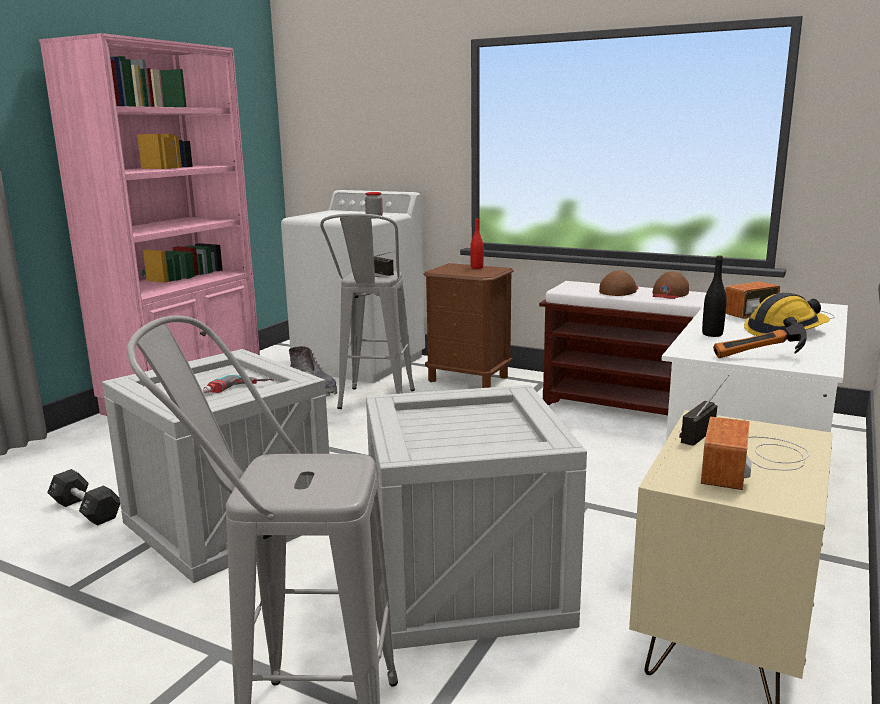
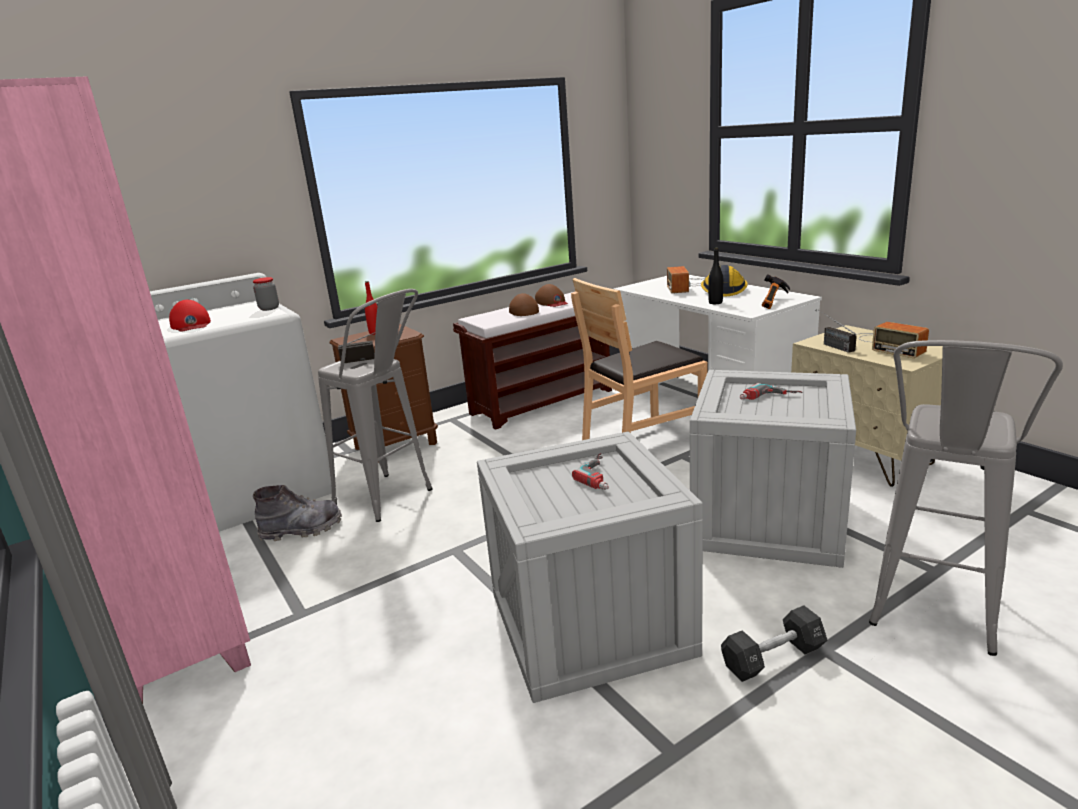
camera: 60 degrees left, 5 degrees up
(86, 510) = (471, 737): black dumbbell -> black dumbbell (773, 658)
(323, 215) = (191, 325): none -> red cap
(474, 426) = (769, 399): none -> power drill
(596, 475) = (642, 441): none -> brown chair

